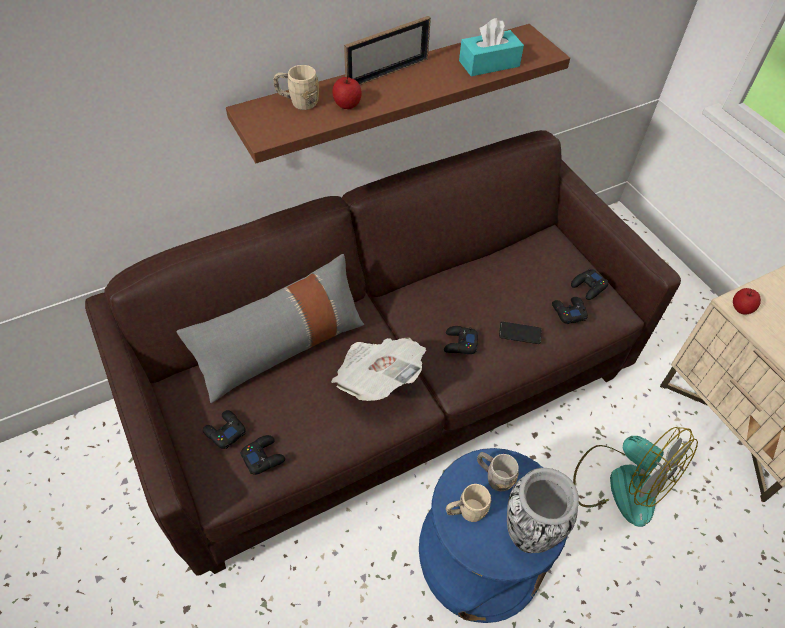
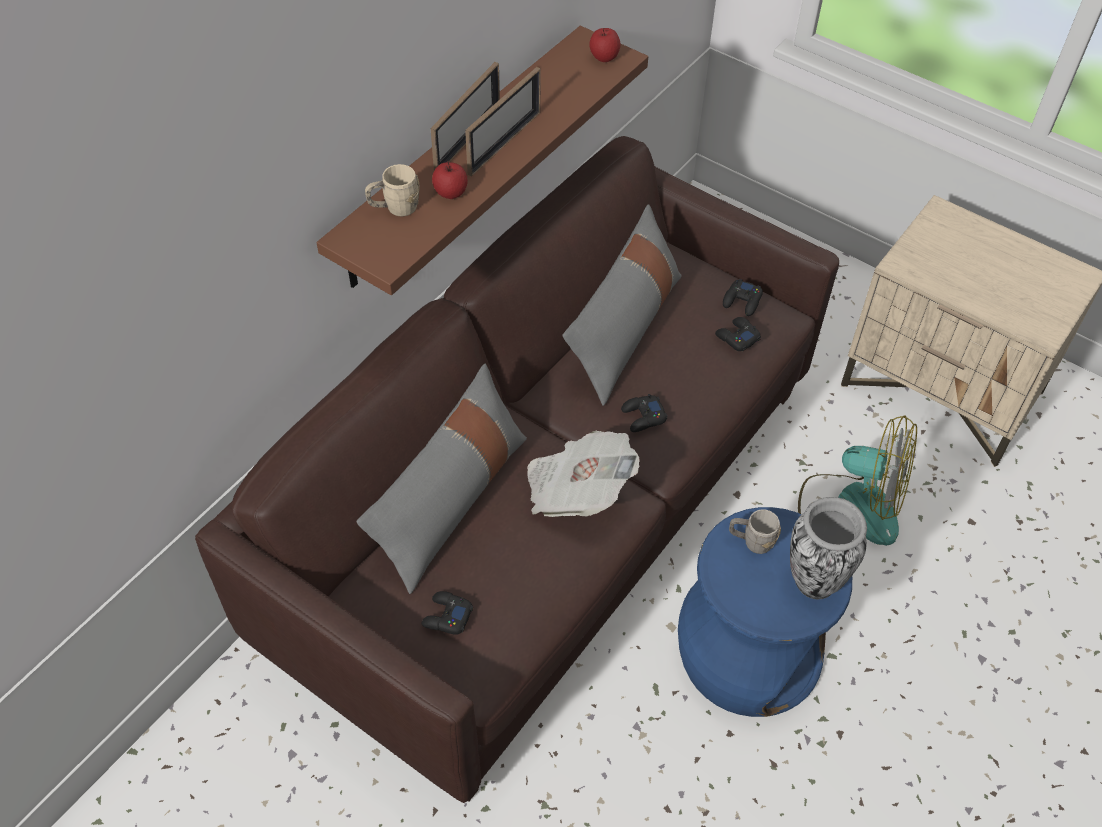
camera: 25 degrees left, 0 degrees up
(263, 457) = (506, 623): black game controller -> none
(413, 83) = (504, 142): none -> picture frame
(466, 512) = (743, 587): beige mug -> none
(483, 274) = (624, 330): none -> grey pillow
(489, 64) = (569, 91): turquoise tissue box -> none
(520, 333) = (700, 380): phone -> none
(741, 308) = (907, 267): apple -> apple (604, 57)

